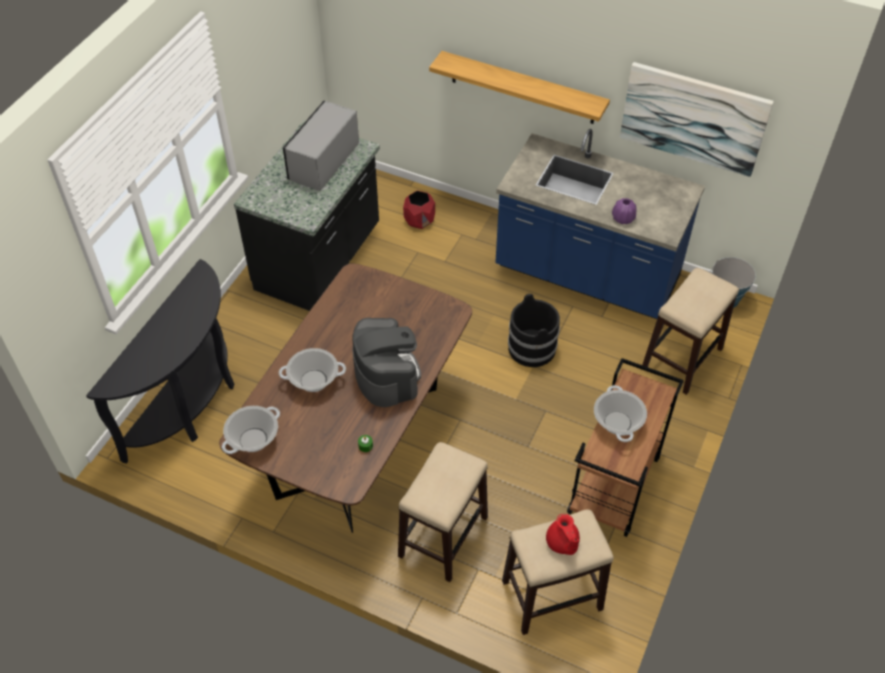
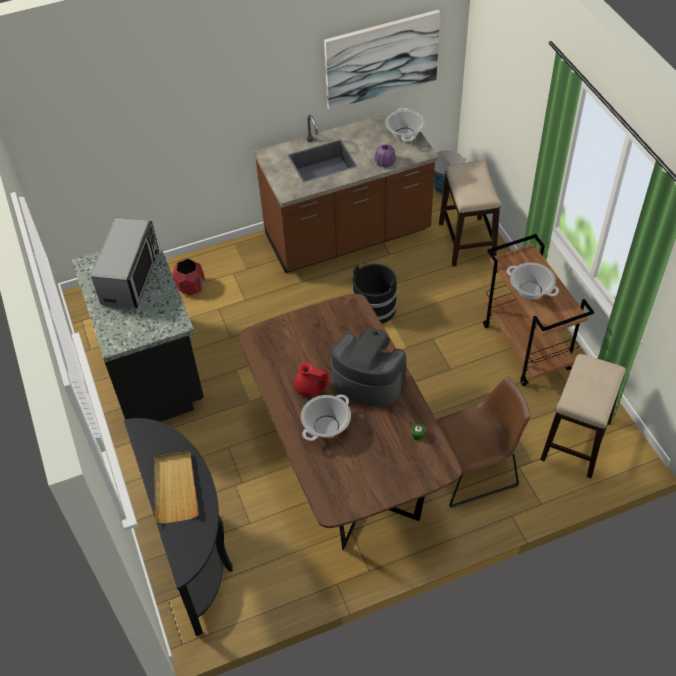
camera: 45 degrees left, 0 degrees up
(168, 331) = (175, 488): none -> beige tray
(253, 439) = (341, 499): cooking pot -> cooking pot (404, 134)
(323, 162) = (131, 277): microwave -> microwave turned 150 degrees counterclockwise
(443, 537) = (475, 469): stool -> brown chair
(522, 88) = (234, 117): shelf -> none
(562, 543) = (592, 386): red teapot -> red teapot (310, 388)
(587, 275) = (348, 236): blue counter -> brown counter

